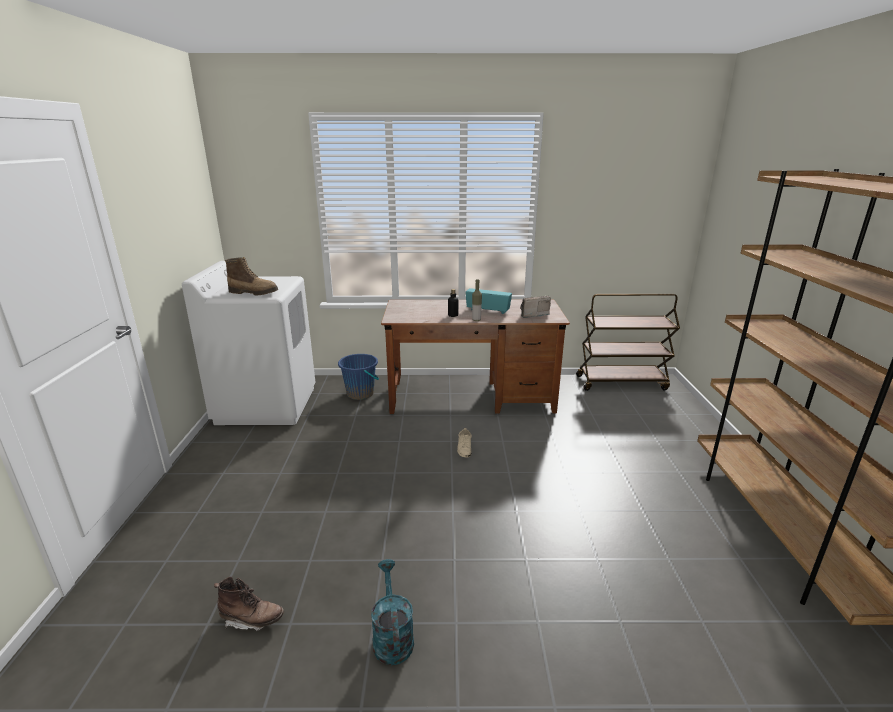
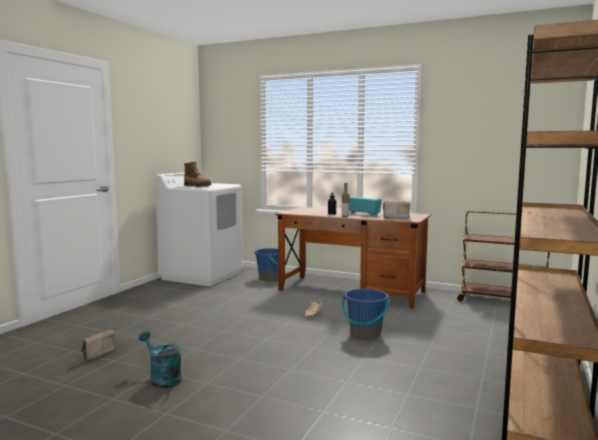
camera: 25 degrees right, 15 degrees down
(252, 619) = (95, 354): brown boot -> radio
(392, 636) = (162, 378): turquoise watering can -> turquoise watering can turned 60 degrees counterclockwise
(546, 469) = (365, 333): none -> blue bucket

